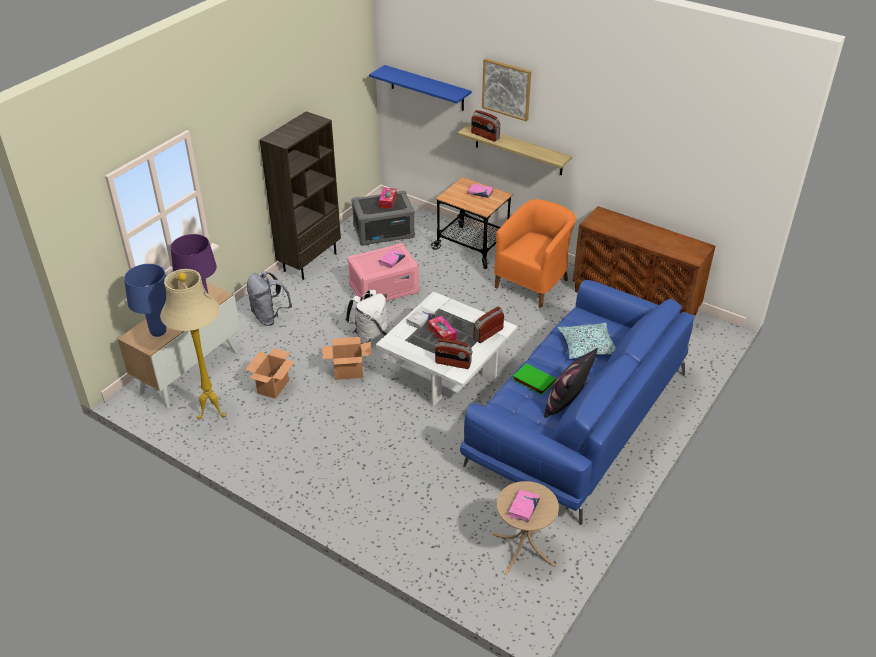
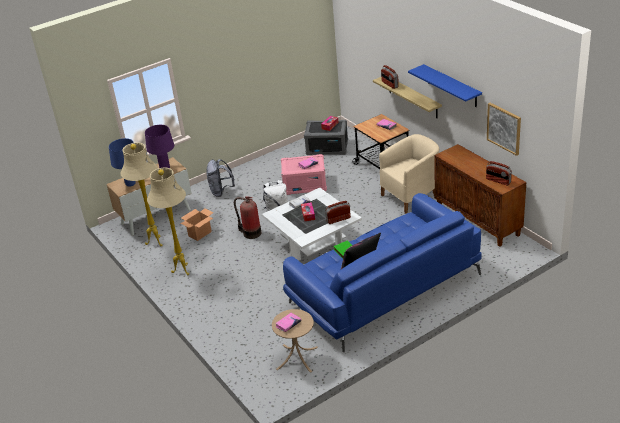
camera: 25 degrees right, 5 degrees down
(278, 449) = (182, 270): none -> beige floor lamp
(310, 262) = (266, 160): brown bookcase -> none
(348, 372) = (250, 233): cardboard box -> fire extinguisher
(427, 88) = (361, 47): blue shelf -> blue shelf (452, 86)
(453, 363) = (303, 233): radio -> radio (498, 181)
(506, 89) = (403, 51): picture -> picture (504, 128)
(533, 282) = (411, 196): orange armchair -> beige armchair
(587, 346) = (398, 237): pillow -> none

